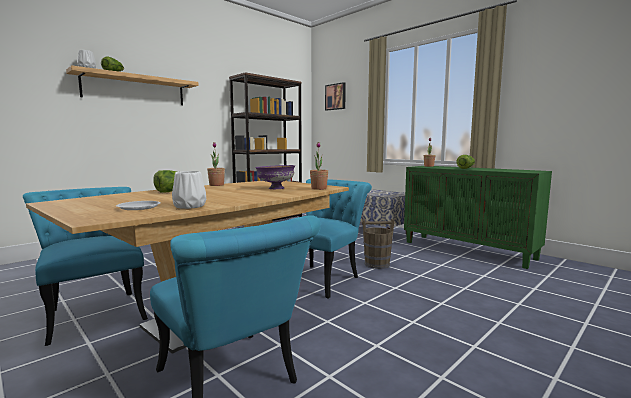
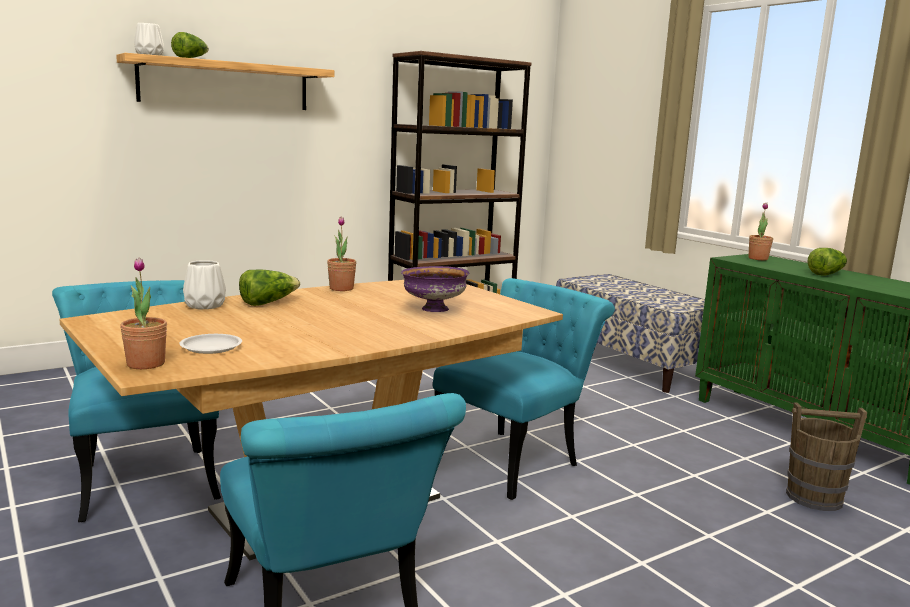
camera: 10 degrees right, 5 degrees up
(189, 206) = (282, 351): white vase -> white vase (204, 306)
(319, 188) = (507, 315): potted plant -> potted plant (146, 364)
(336, 97) = (600, 91): picture -> none
(376, 264) = (621, 443): brown bucket -> brown bucket (813, 497)

